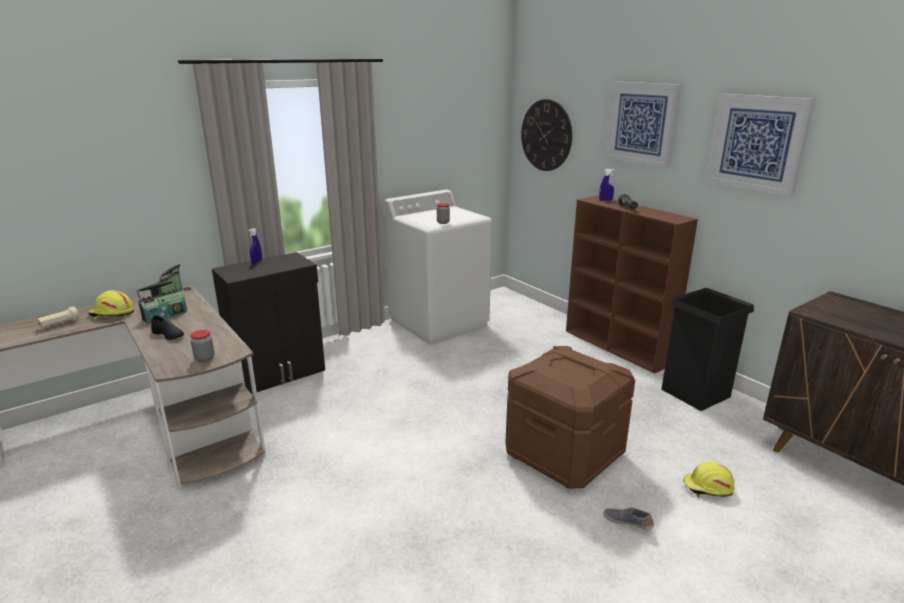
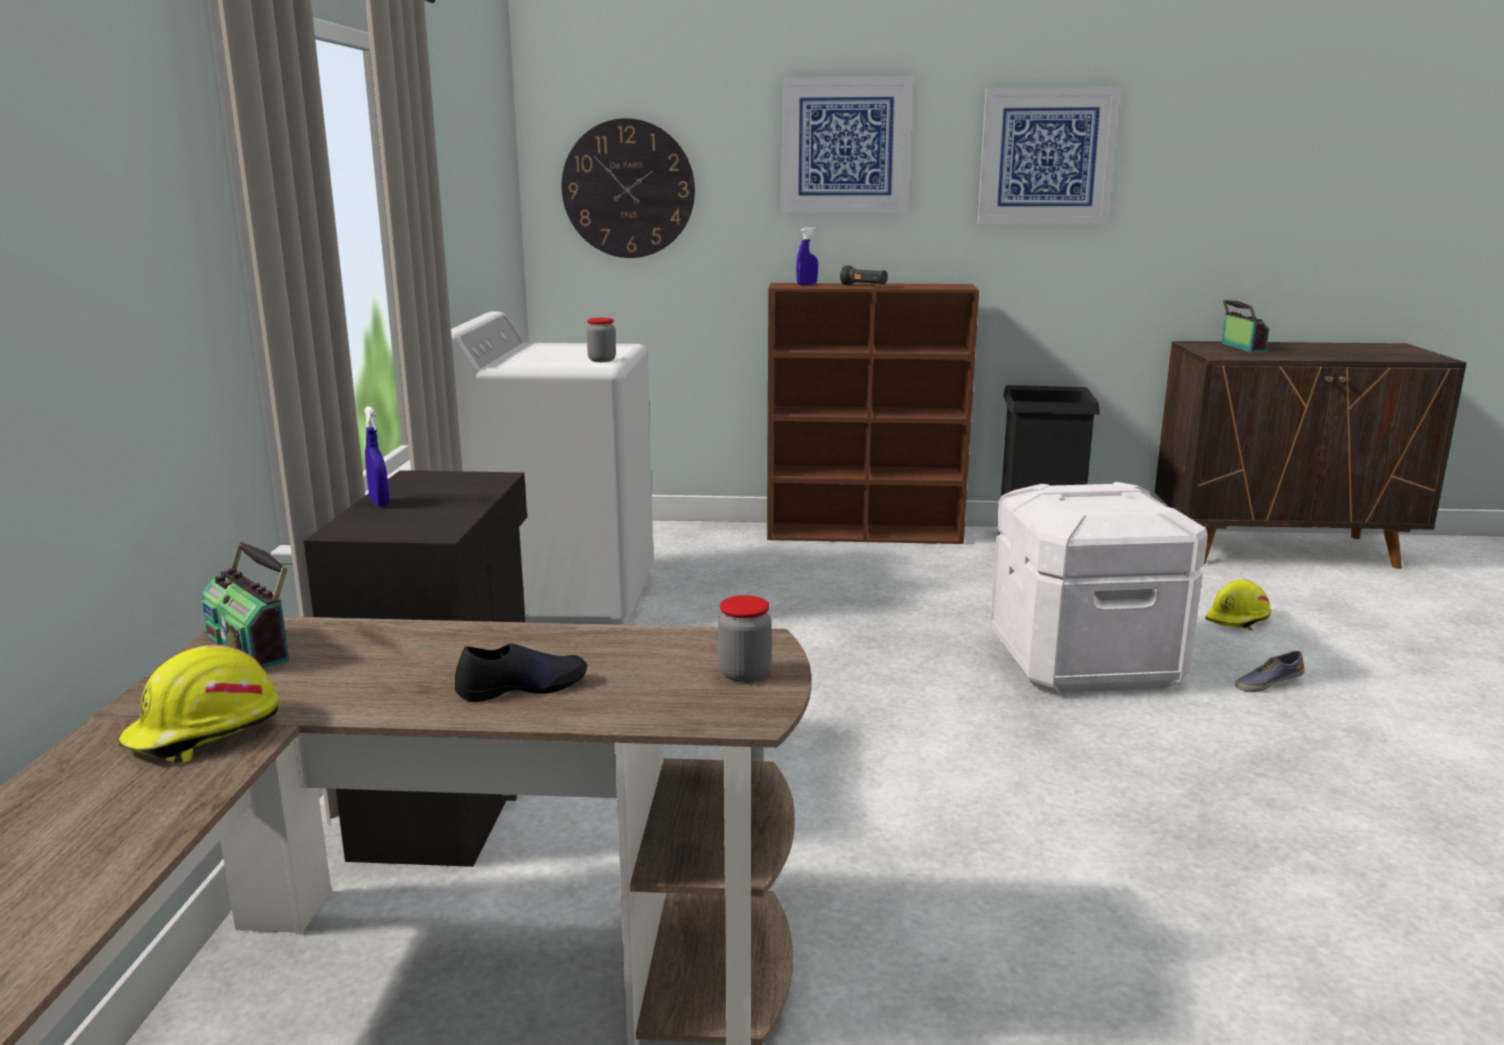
camera: 50 degrees left, 5 degrees down
(59, 324) = (96, 820): beige flashlight -> none
(164, 315) = (380, 673): radio -> radio (1241, 347)
(563, 455) = (1083, 662): brown storage box -> white storage box

